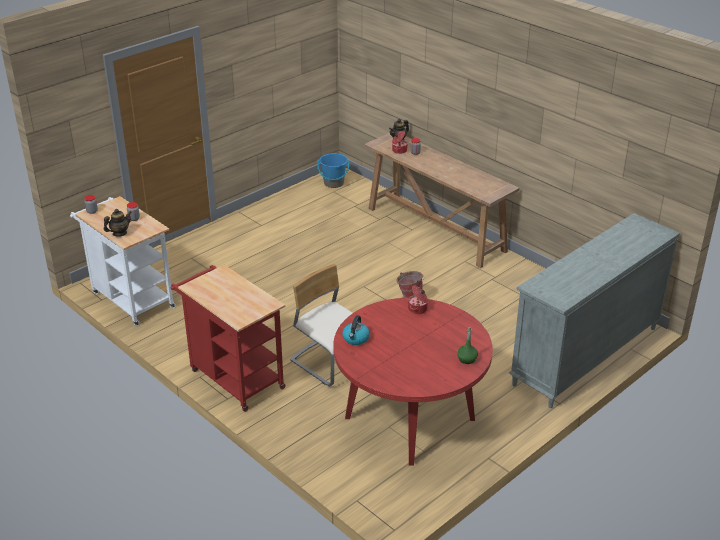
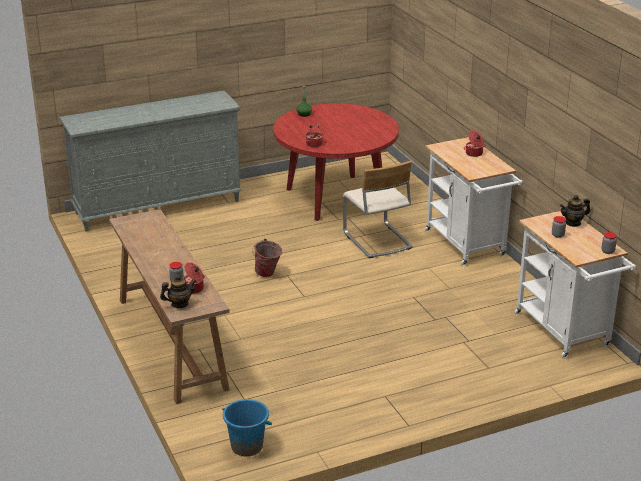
camera: 160 degrees left, 5 degrees down
(227, 301) = (474, 153): none -> cooking pot
(233, 377) = (467, 246): red cart -> white cart
(356, 339) = (376, 135): kettle -> none

